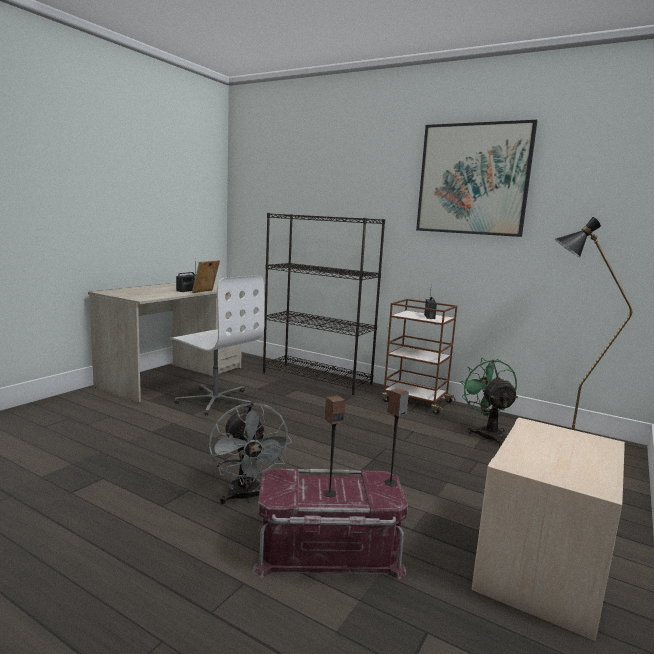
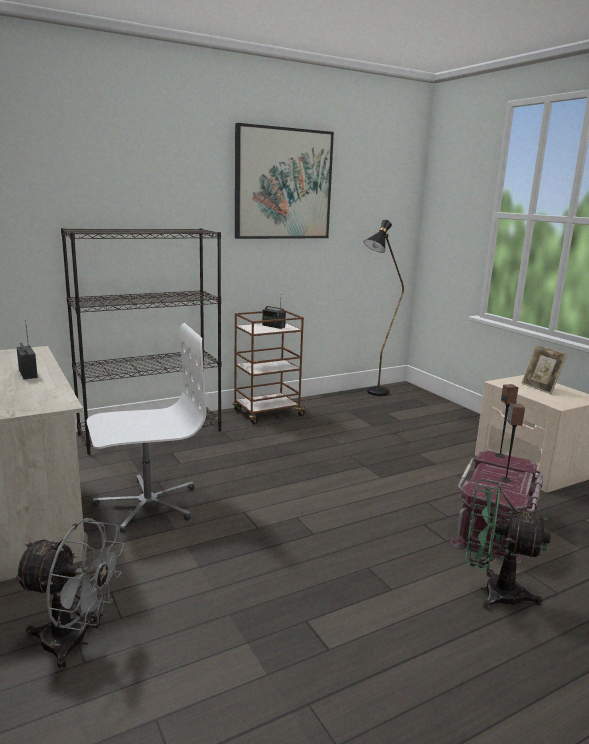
camera: 60 degrees left, 5 degrees up
(205, 292) = (60, 367): picture frame -> picture frame (540, 388)
(246, 497) = (399, 540): grey fan -> grey fan (75, 642)
(487, 433) = (353, 413): green fan -> green fan (492, 592)

